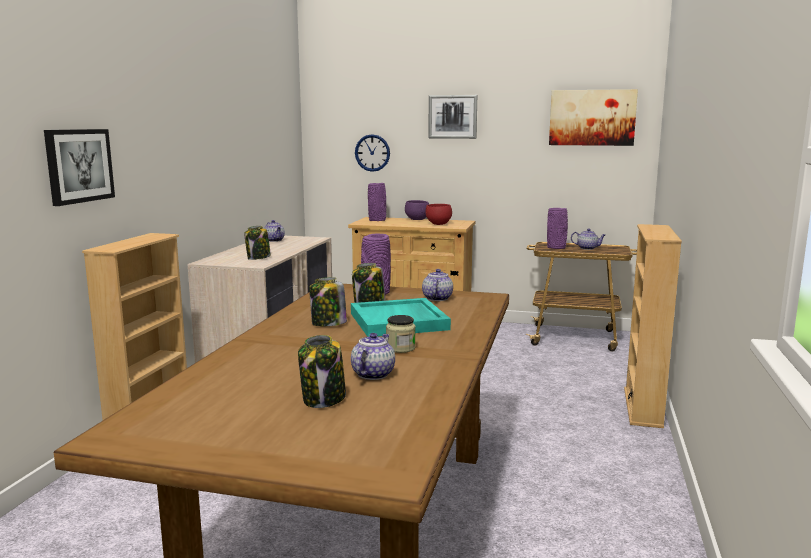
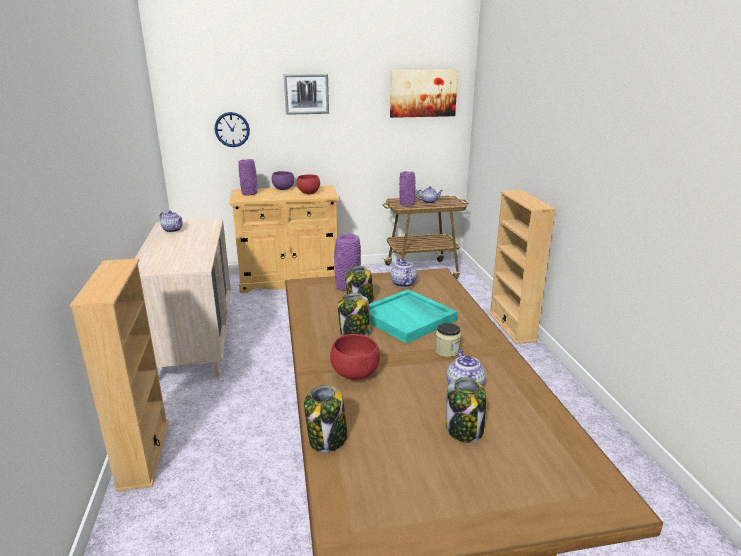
camera: 25 degrees left, 10 degrees up
(79, 165) = (44, 210): picture -> none
(258, 258) = (187, 257): jar -> jar (327, 439)
(284, 348) = (356, 374): none -> red bowl

